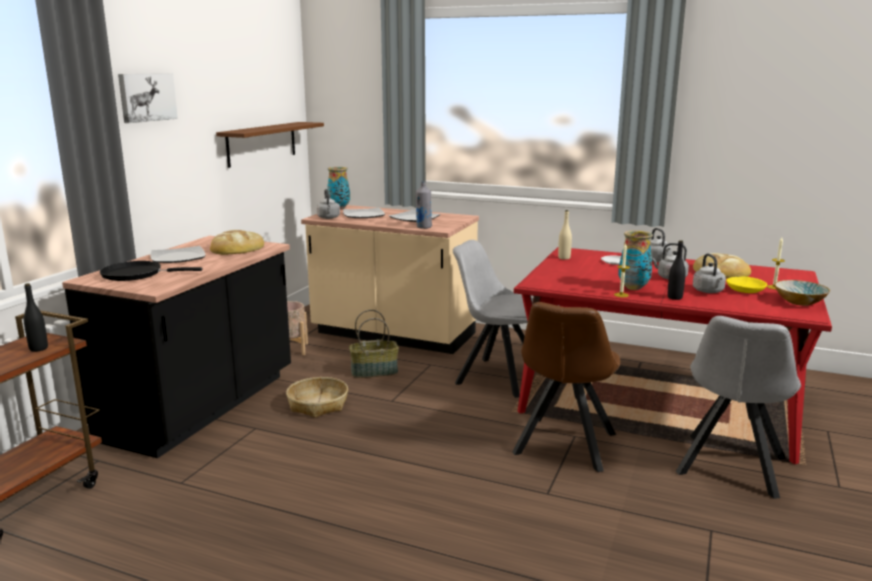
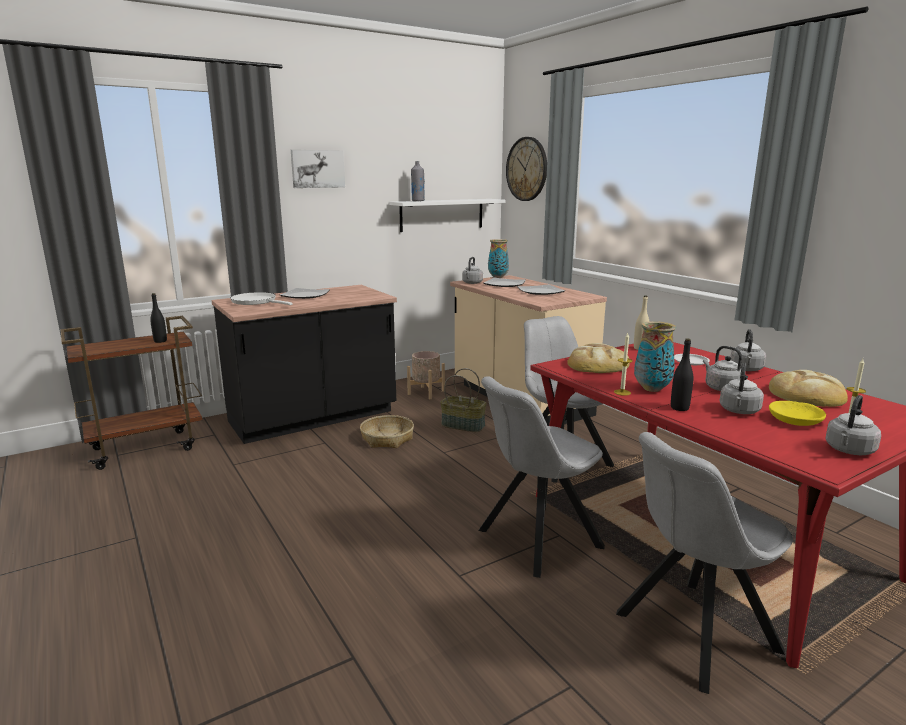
camera: 35 degrees right, 0 degrees up
(136, 274) = (256, 302): black frying pan -> white frying pan
(236, 248) = (355, 294): bread -> bread (597, 364)
(262, 143) = (442, 215): brown shelf -> white shelf
(344, 89) = (527, 169): none -> wall clock
(424, 227) = (530, 299): grey bottle -> grey bottle (418, 201)
(564, 445) = (537, 539): brown chair -> grey chair
(800, 302) = (849, 451): bowl -> grey kettle

